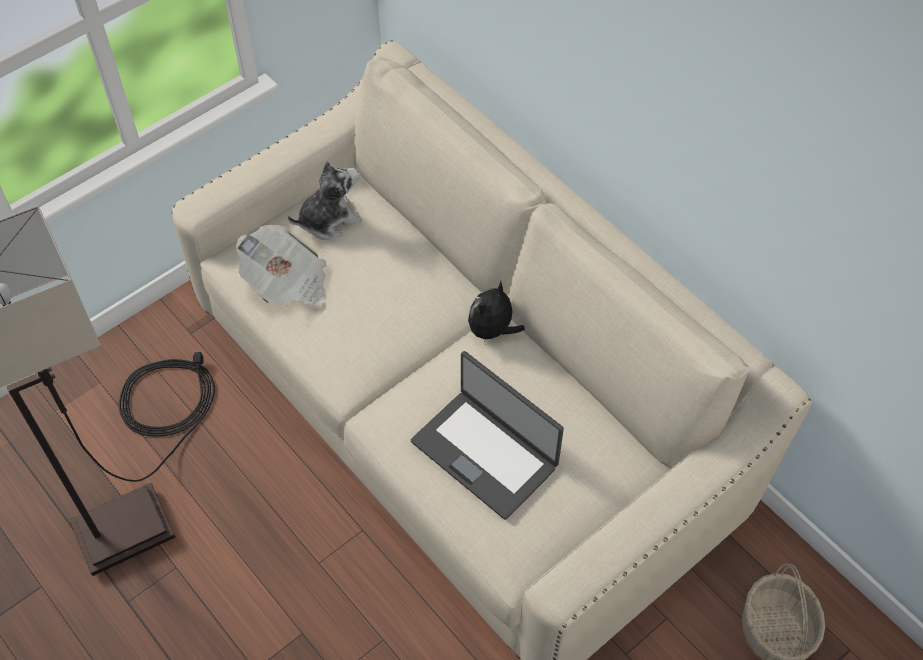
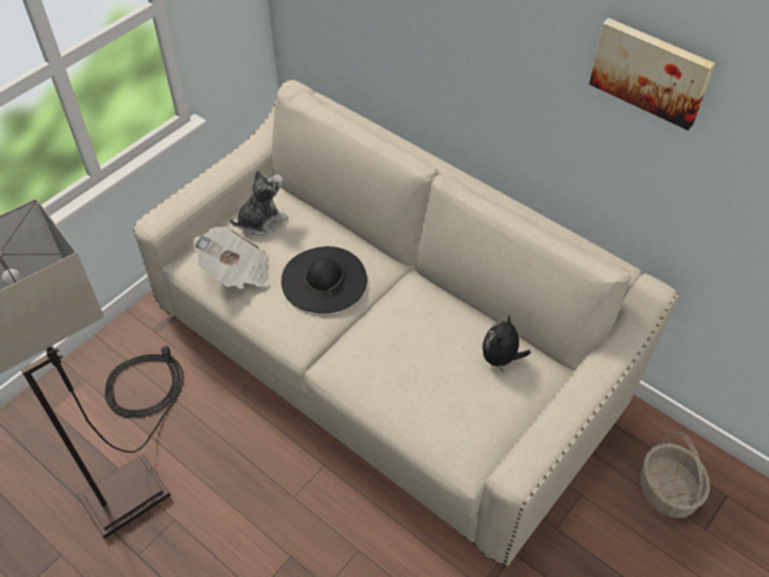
camera: 10 degrees left, 5 degrees down
(390, 308) = (324, 279): none -> black hat
(485, 453) = (425, 378): laptop -> none
(492, 331) = (408, 286): plush toy -> plush toy (501, 359)
(789, 137) = (651, 71): none -> picture

